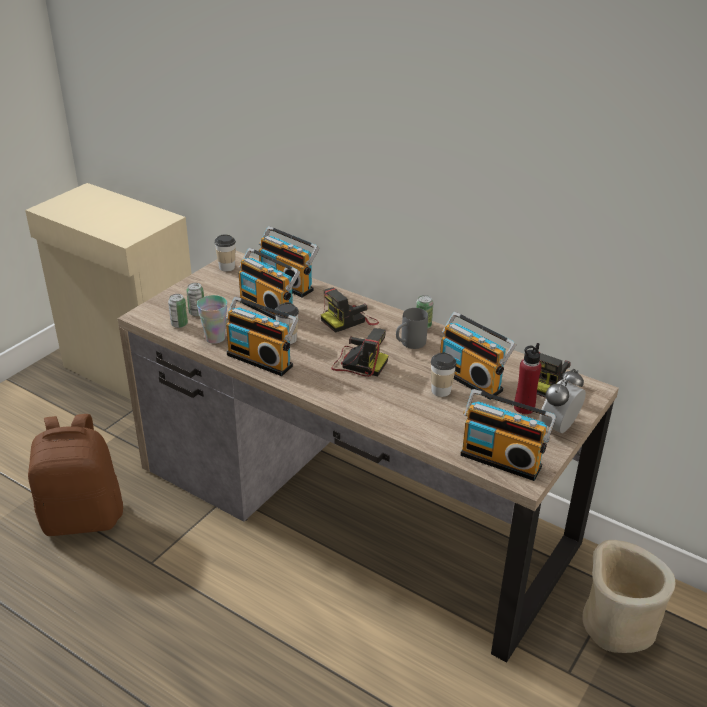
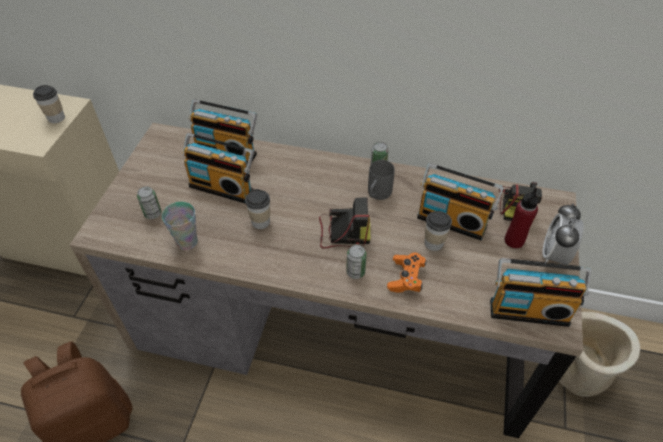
camera: 20 degrees left, 15 degrees up
(179, 324) = (141, 234): can -> can (355, 272)
(227, 267) = (157, 147): cup -> cup (56, 118)
(261, 359) = (247, 255): radio -> none
(349, 320) = (308, 181): camera -> none
(397, 408) = (406, 278): none -> orange game controller

